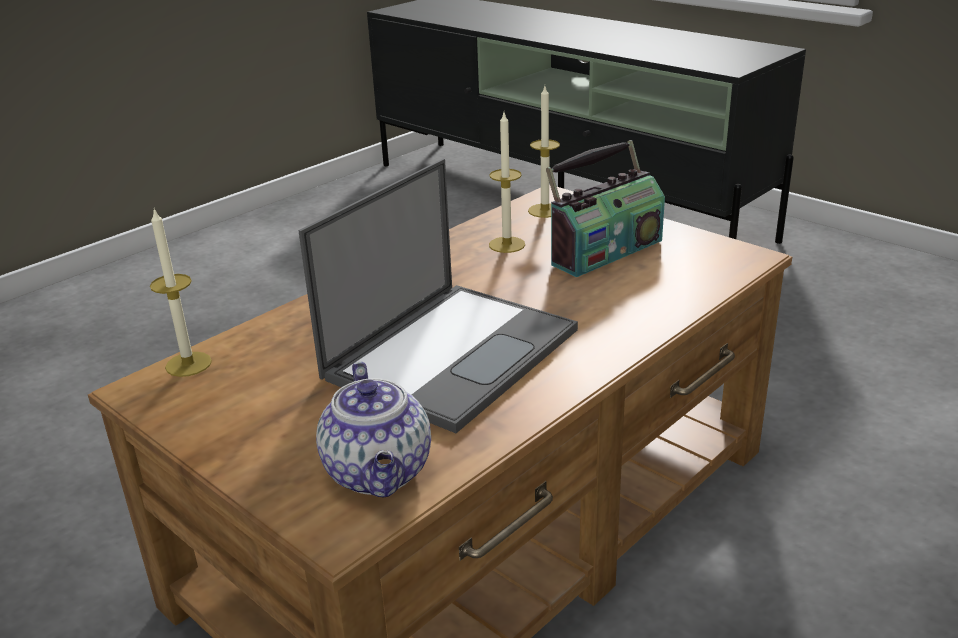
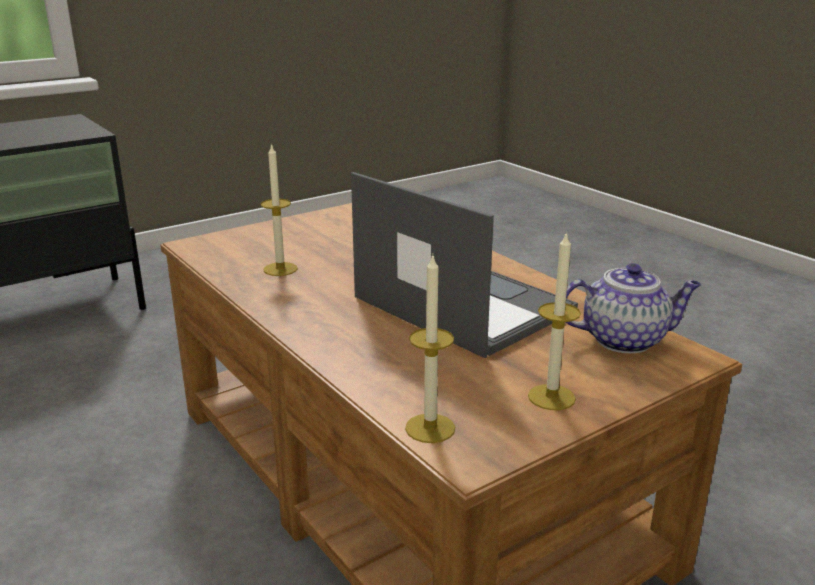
camera: 80 degrees left, 5 degrees down
(545, 210) = (224, 249): candle -> candle (551, 397)
(604, 251) = (326, 240): radio -> none

